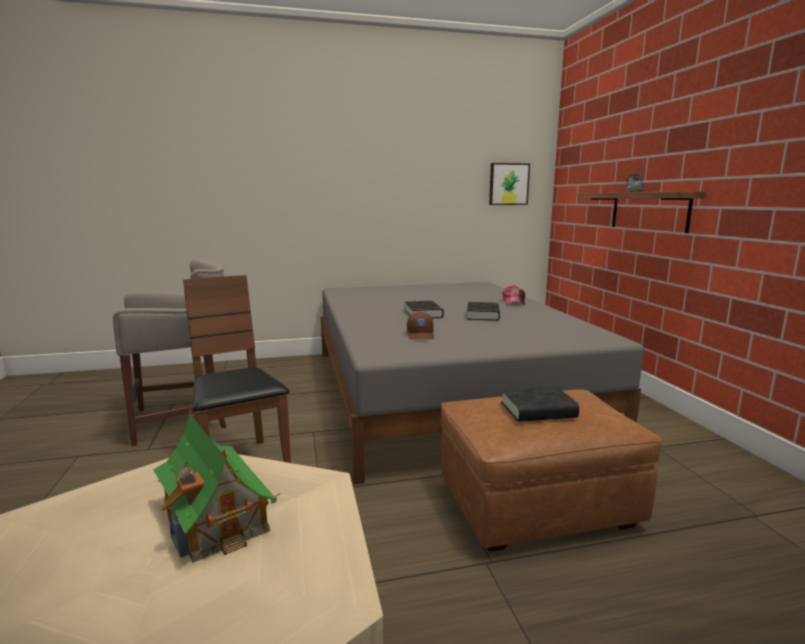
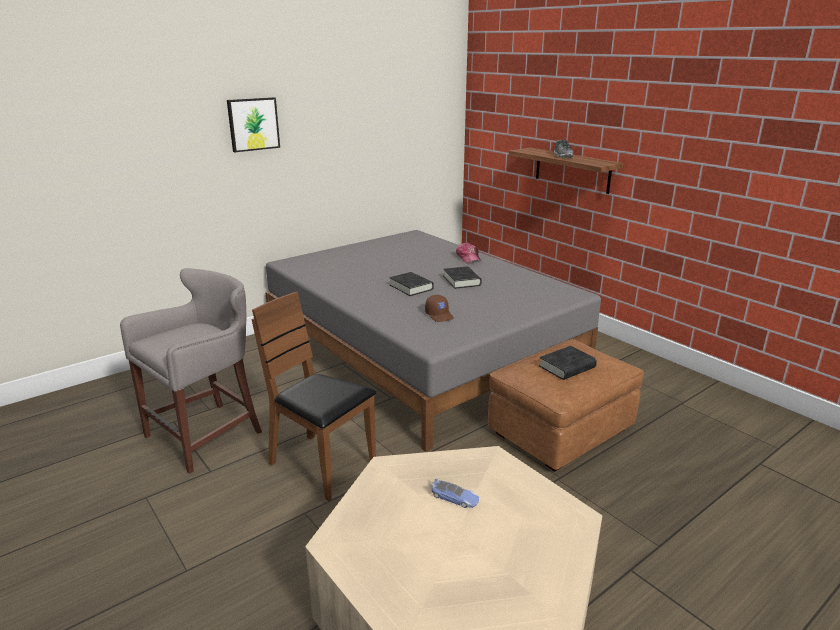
camera: 25 degrees left, 10 degrees up
(215, 516) = (454, 498): toy house -> toy car
(508, 184) = (428, 130): picture -> picture (253, 124)

